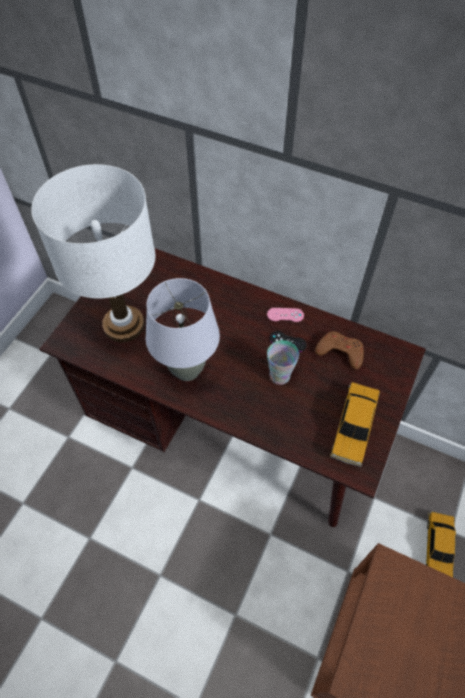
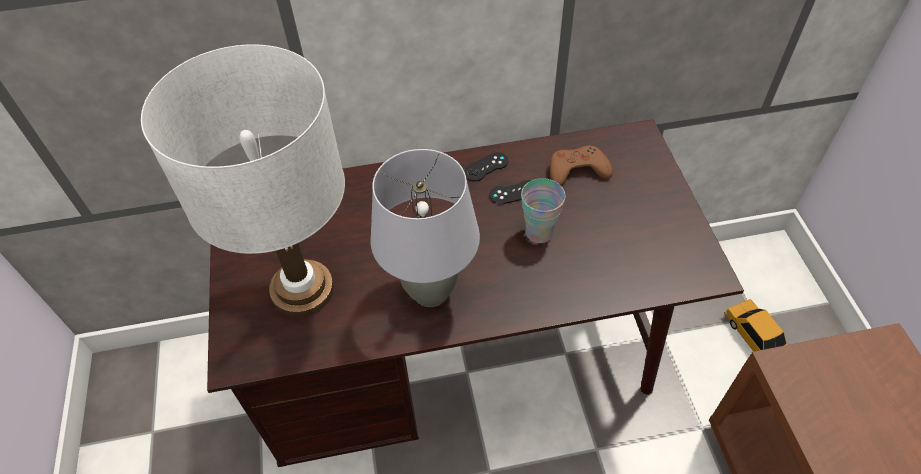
camera: 35 degrees left, 5 degrees down
(285, 315) = (486, 167): pink game controller -> black game controller
(353, 427) = (661, 236): toy car -> none

